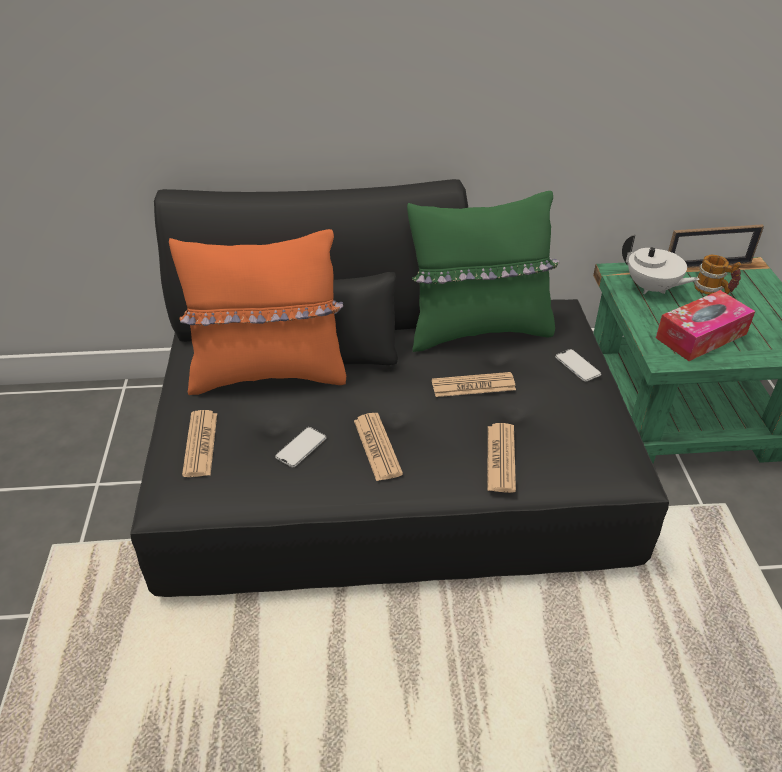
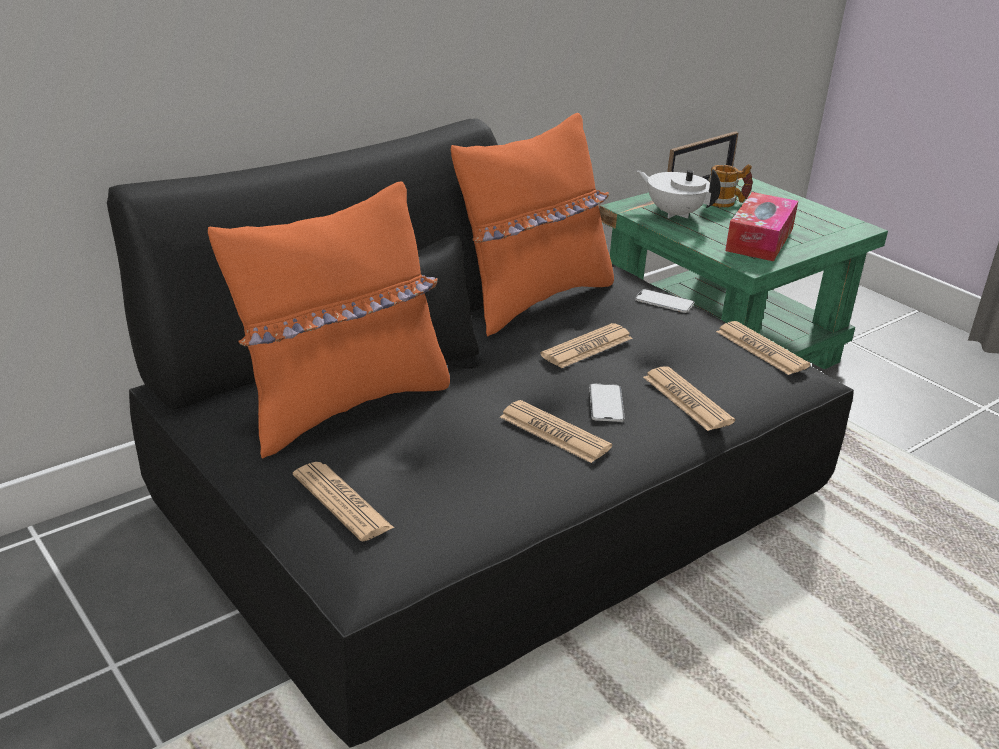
camera: 35 degrees left, 10 degrees down
(301, 447) = (470, 462): phone -> phone (606, 403)
(478, 330) = (533, 299): green pillow -> orange pillow
(612, 436) = (761, 349): none -> newspaper
(651, 288) = (674, 213): white teapot -> white teapot turned 150 degrees counterclockwise

